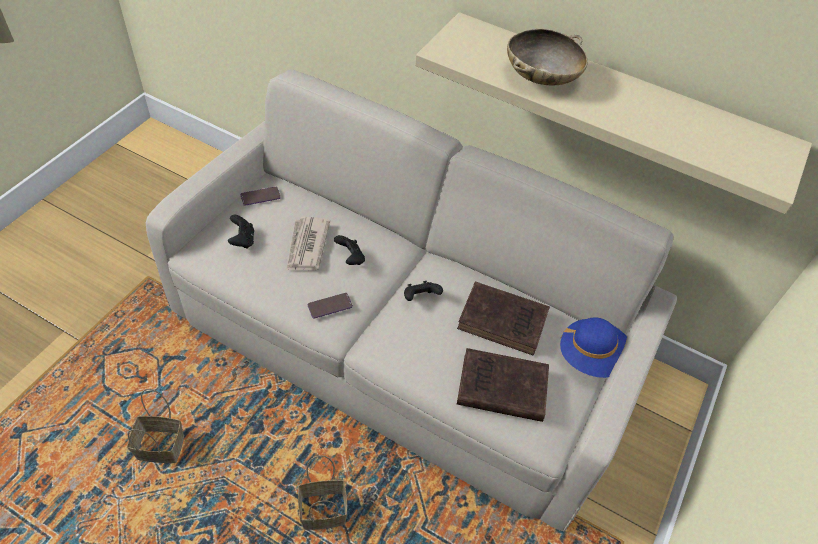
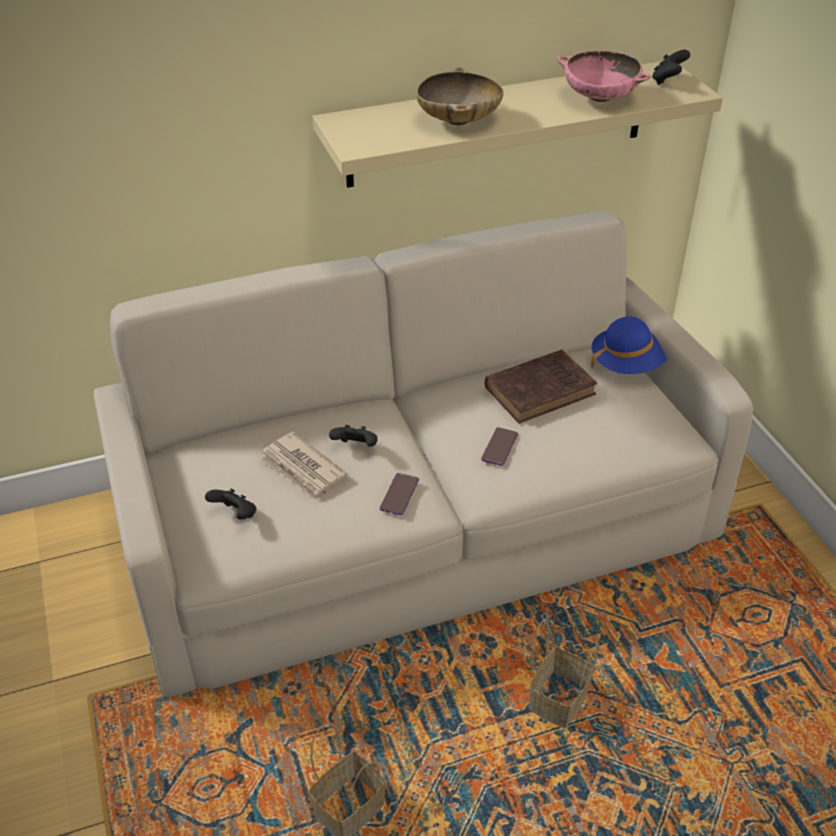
camera: 45 degrees left, 10 degrees down
(260, 196) = (187, 470): phone -> phone (499, 447)
(420, 298) = (457, 428): black game controller -> black game controller (667, 81)
(499, 387) = (608, 434): brown book -> none
(680, 132) = (600, 98): none -> pink bowl

